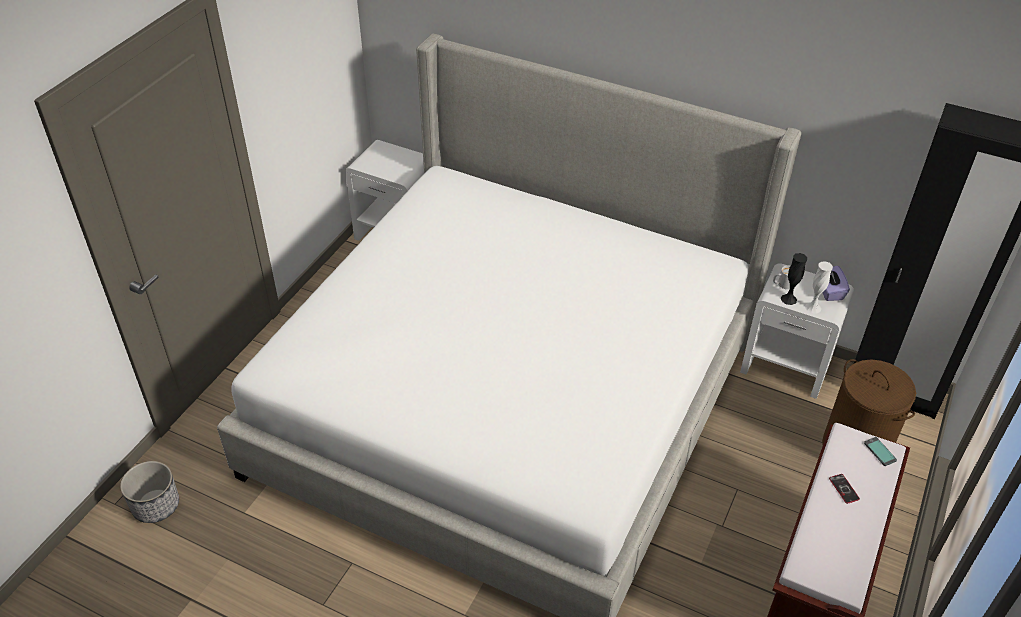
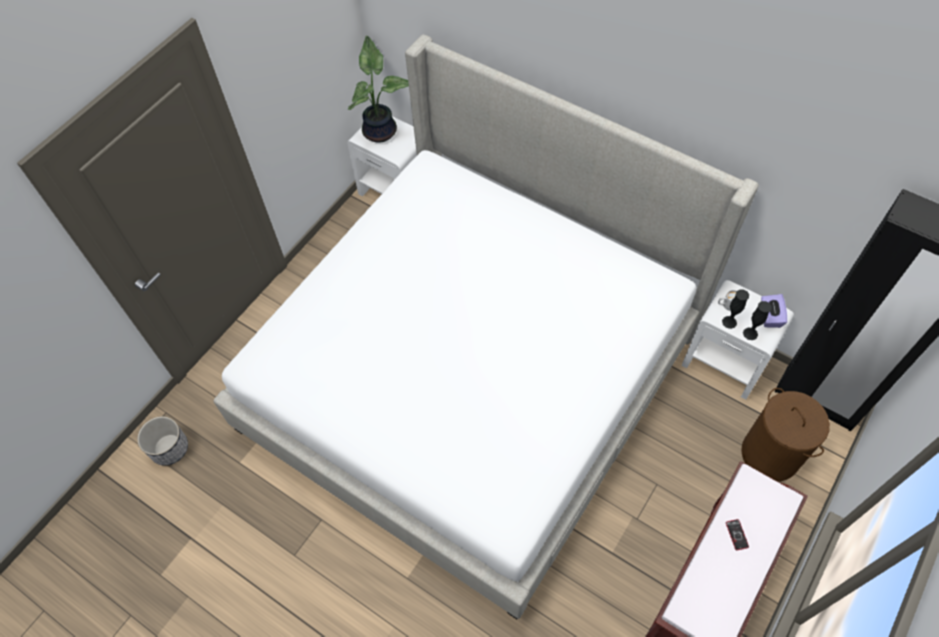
camera: 10 degrees right, 15 degrees up
(382, 156) = (381, 130): none -> potted plant
(813, 307) = (750, 333): white vase -> black vase
(879, 452) = (778, 499): phone -> none

